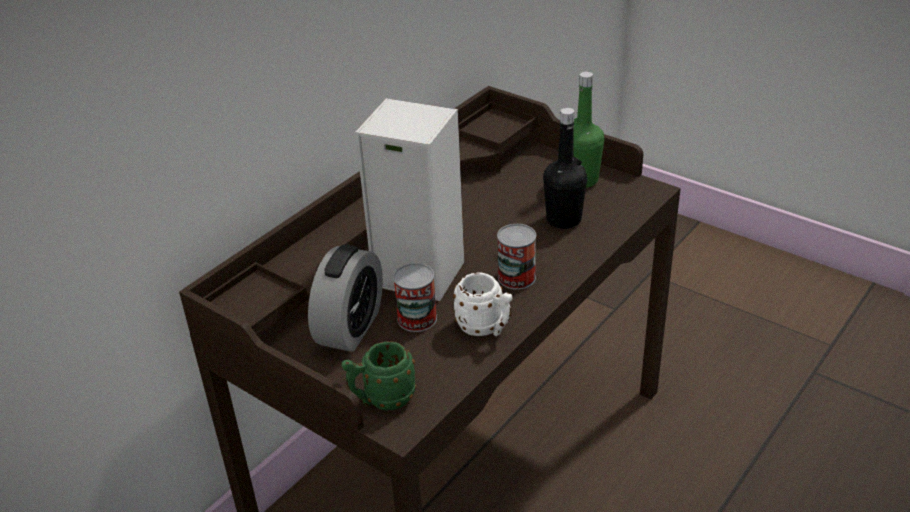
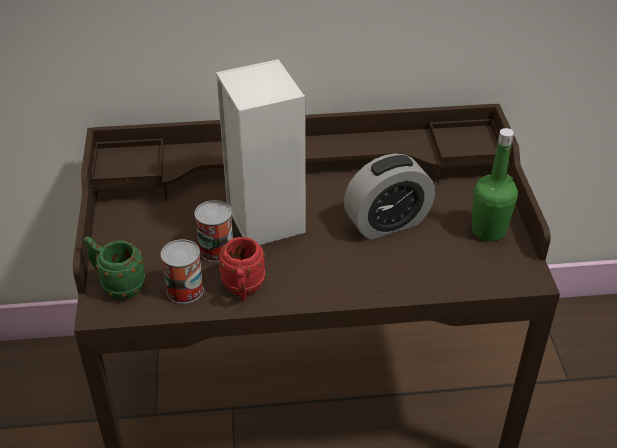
camera: 45 degrees right, 5 degrees up
(350, 328) = (173, 225): alarm clock -> alarm clock (387, 223)
(485, 328) = (243, 289): white mug -> red mug
(516, 277) = (320, 270): can -> can (185, 290)
(563, 219) = (422, 252): black bottle -> none

